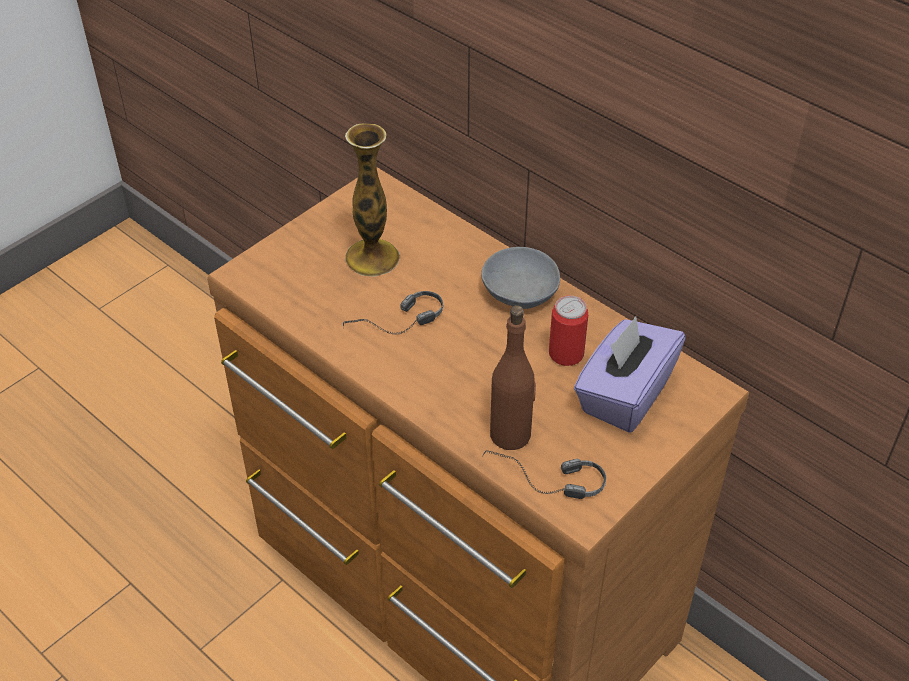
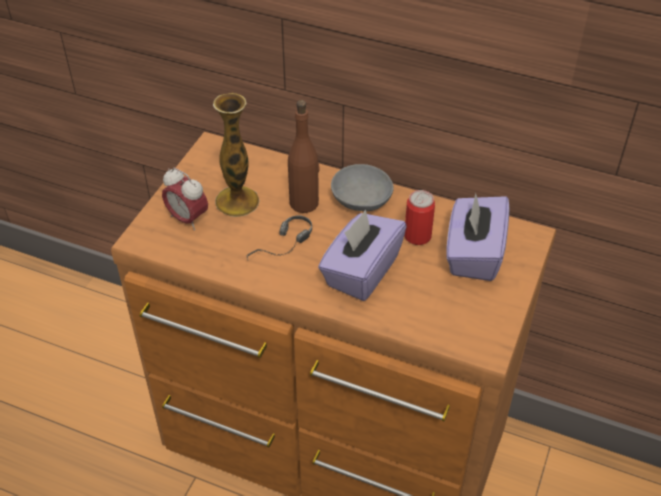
camera: 20 degrees left, 0 degrees up
(306, 264) = (187, 219): none -> alarm clock
(476, 378) = (361, 272): none -> purple tissue box
(511, 434) = (407, 306): brown bottle -> brown bottle (304, 203)
(543, 484) = (449, 336): headphones -> none

